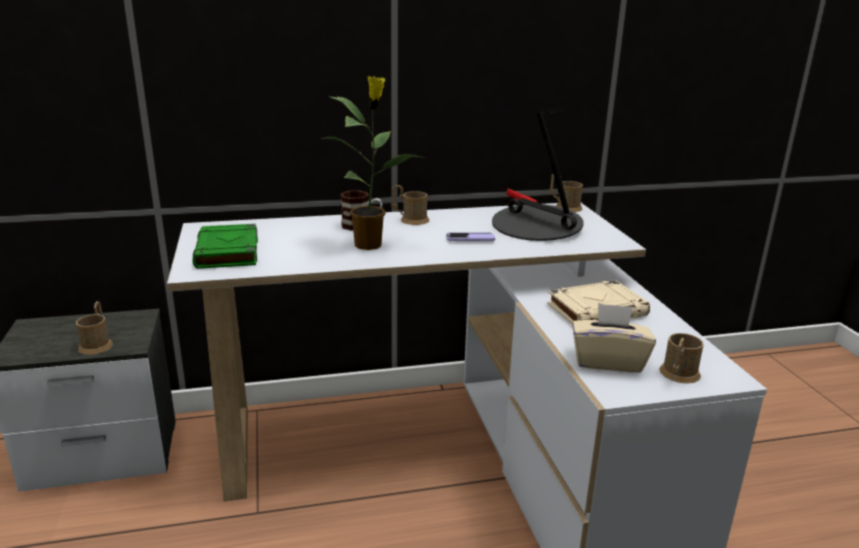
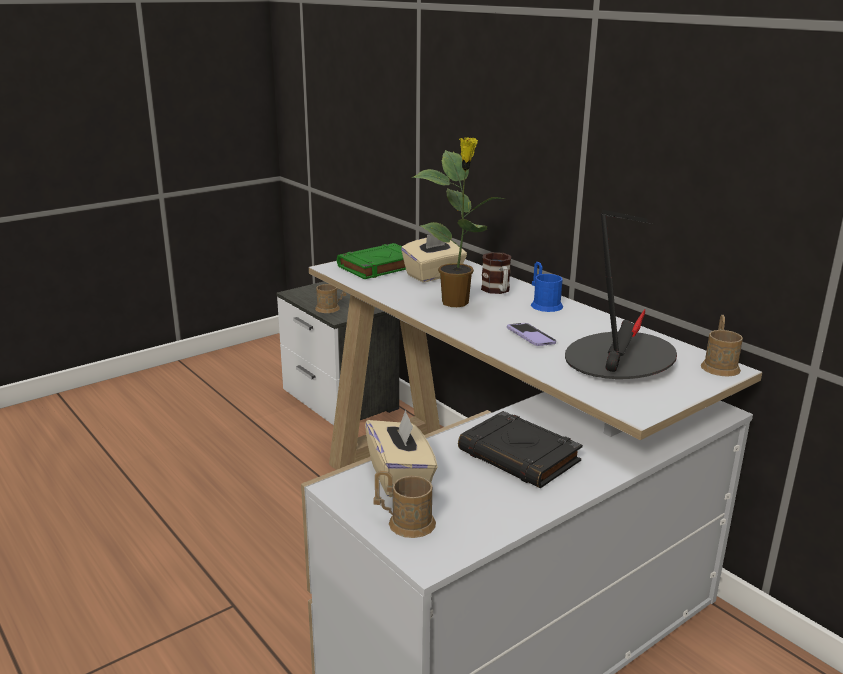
camera: 65 degrees right, 0 degrees up
(289, 237) = (434, 275): none -> beige tissue box
(410, 220) = (544, 304): brown mug -> blue mug
(597, 310) = (520, 456): beige book -> black book

